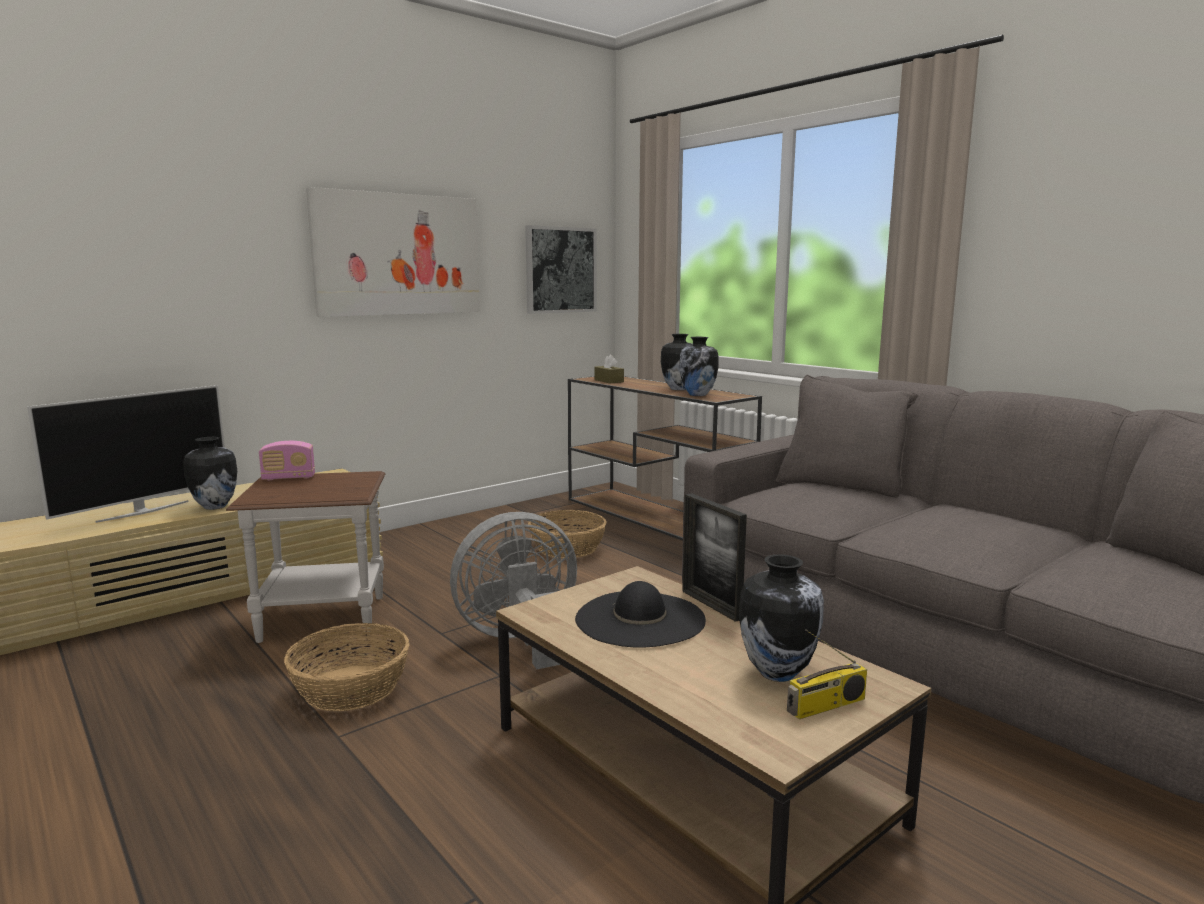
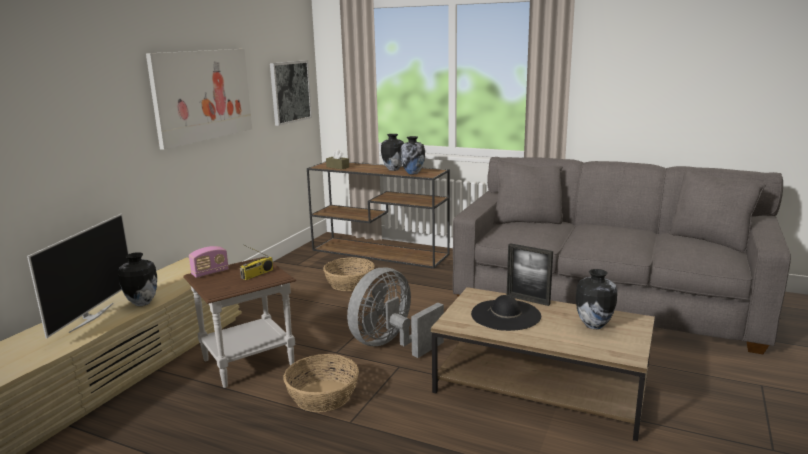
camera: 25 degrees left, 5 degrees up
(826, 706) = (627, 334): radio -> radio (257, 274)

